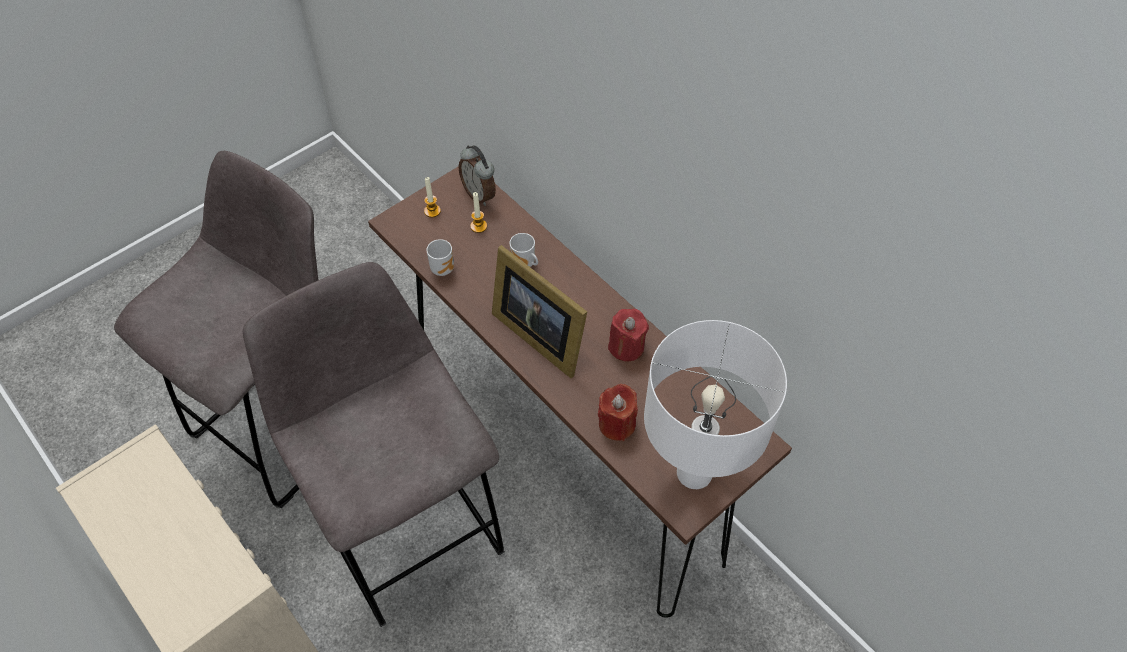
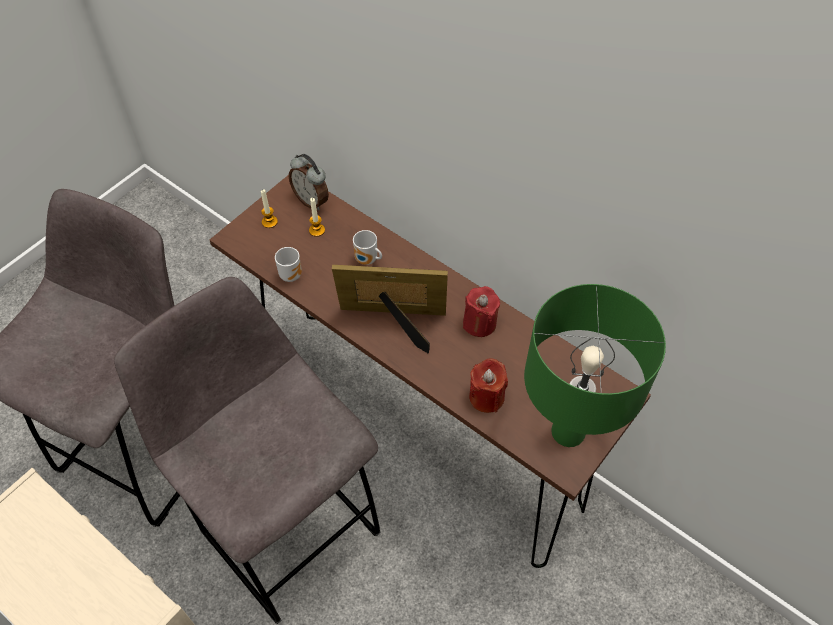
camera: 10 degrees left, 0 degrees up
(539, 333) = (395, 322): picture frame -> picture frame turned 150 degrees clockwise
(694, 474) = (568, 432): white table lamp -> green table lamp

